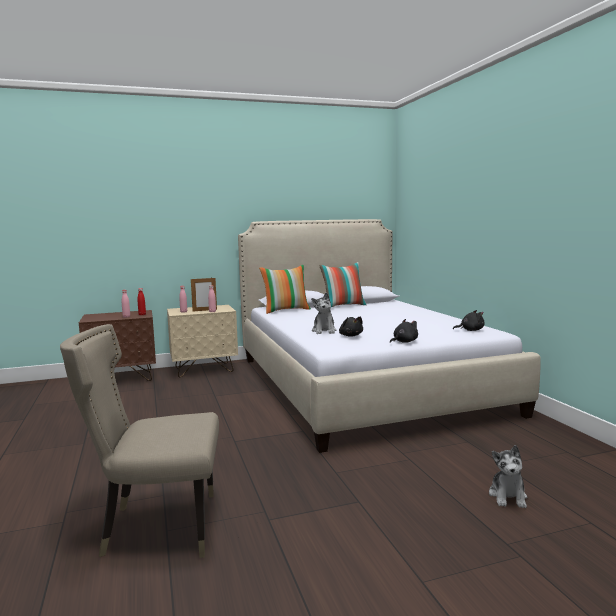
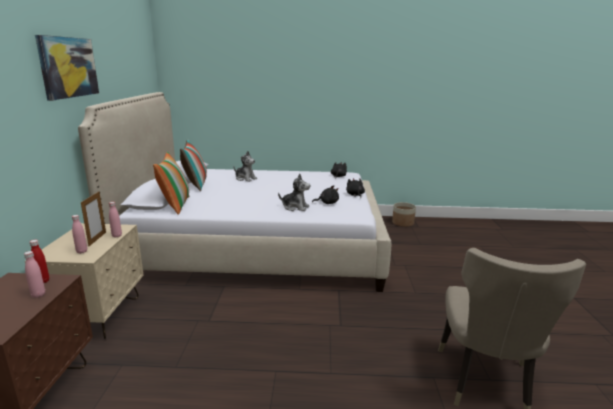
camera: 70 degrees left, 10 degrees up
(247, 194) = (68, 67): none -> picture
(508, 496) = (455, 254): plush toy -> plush toy (245, 178)
(569, 444) = (403, 223): none -> planter

